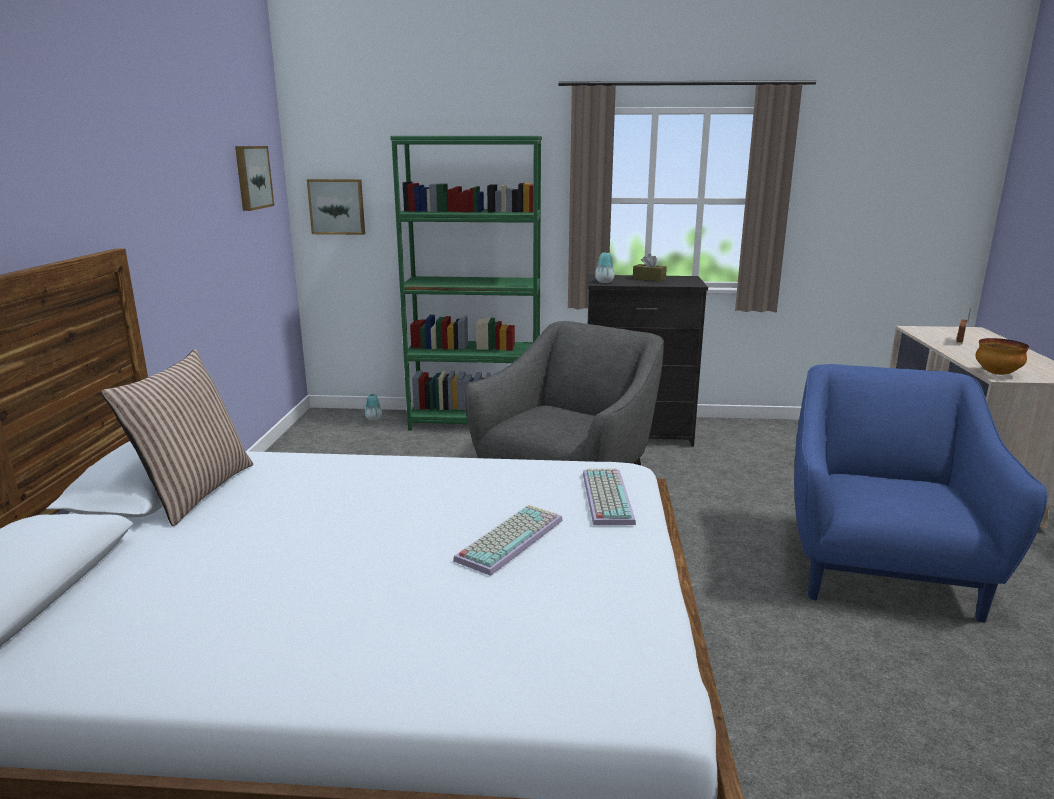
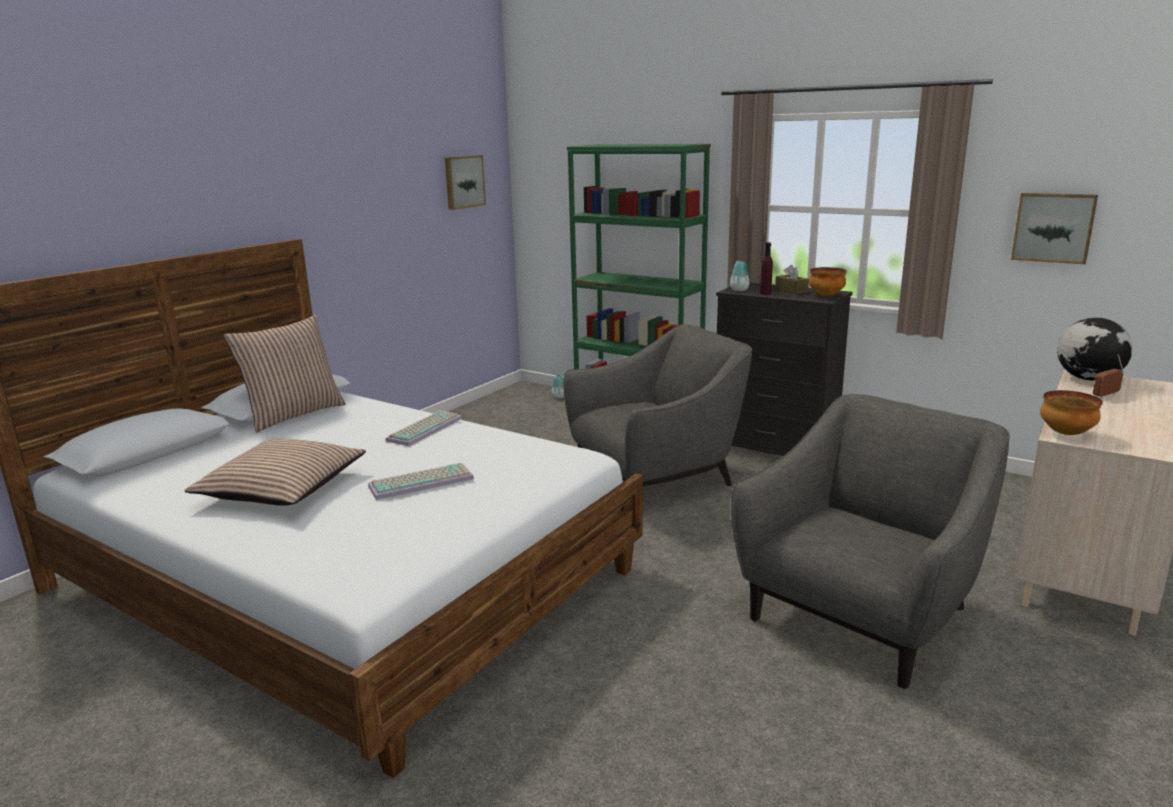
camera: 30 degrees right, 0 degrees up
(337, 206) = (545, 206): picture -> picture (1053, 227)
(337, 594) = (282, 488): none -> pillow
(605, 497) = (531, 470): keyboard -> keyboard (424, 429)
(634, 283) = (765, 293): none -> purple bottle
(687, 281) = (826, 295): none -> bowl
(879, 566) = (862, 614): blue armchair -> grey armchair
(925, 331) = (1088, 379): none -> globe

